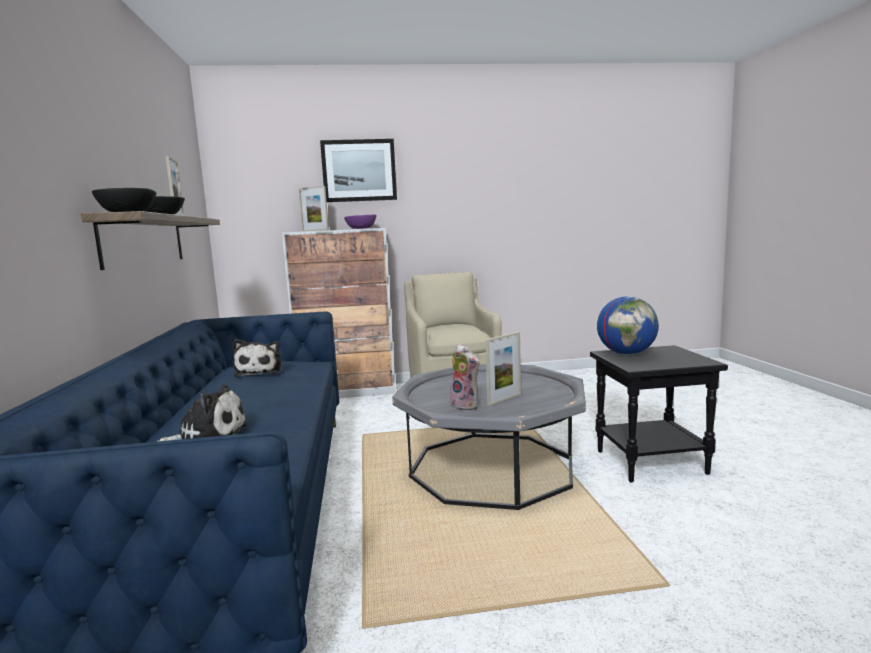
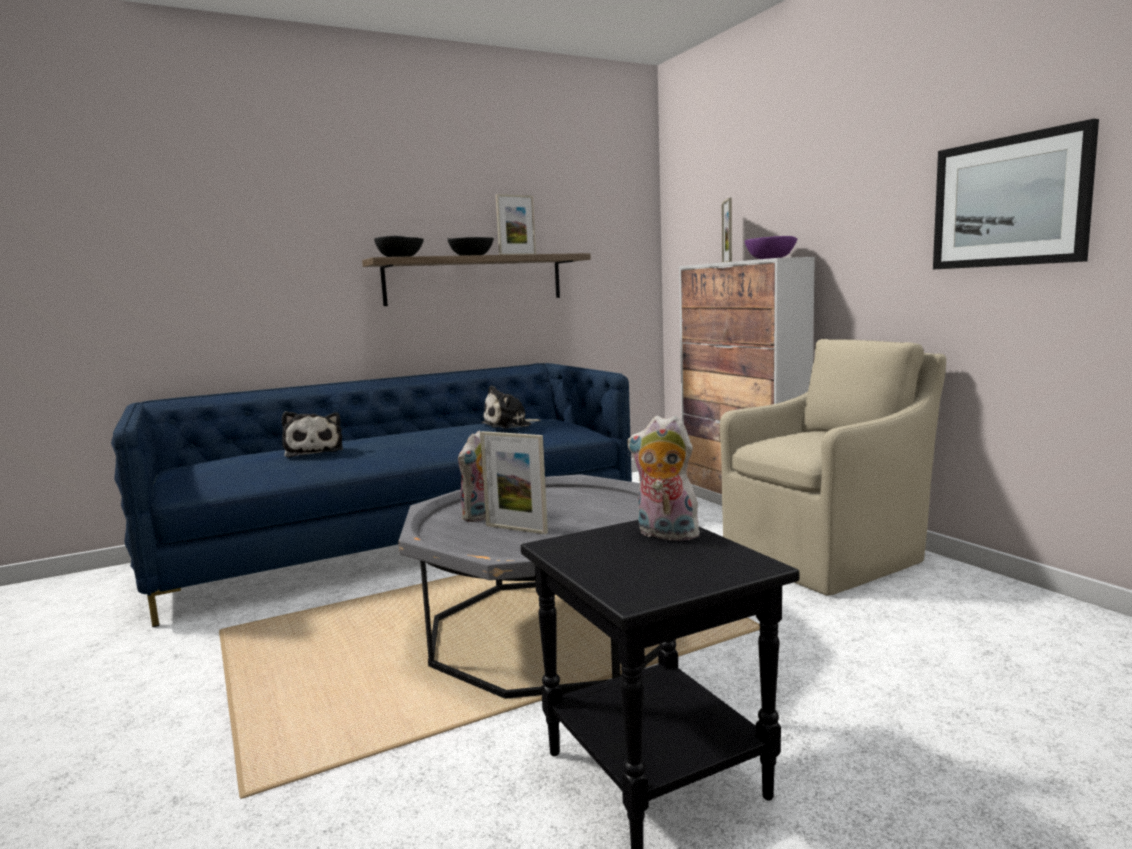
camera: 70 degrees right, 0 degrees up
(359, 170) = (796, 165): picture -> picture (1009, 202)
(626, 353) = (664, 535): globe -> plush toy

